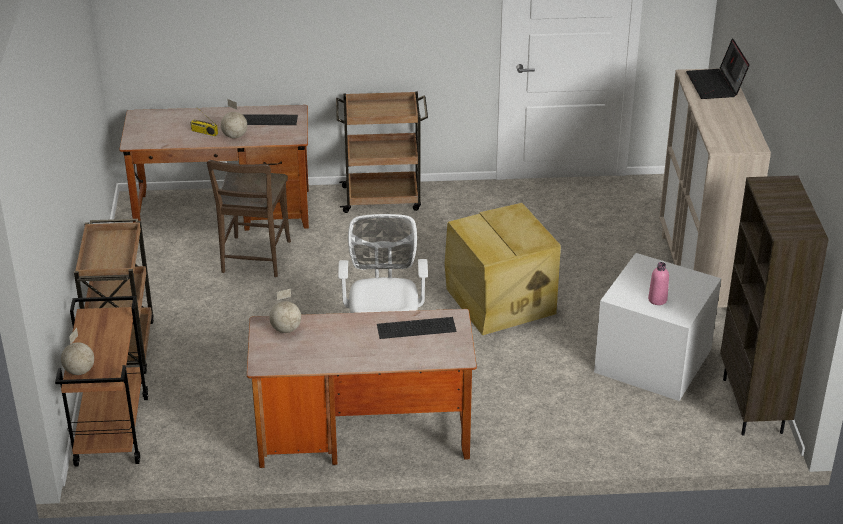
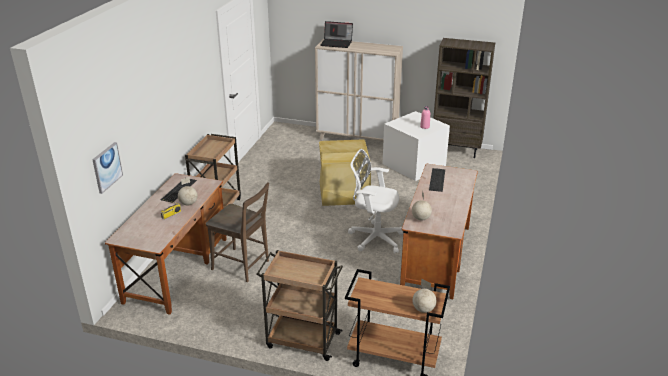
camera: 70 degrees left, 5 degrees down
(161, 31) = (107, 167): none -> picture

